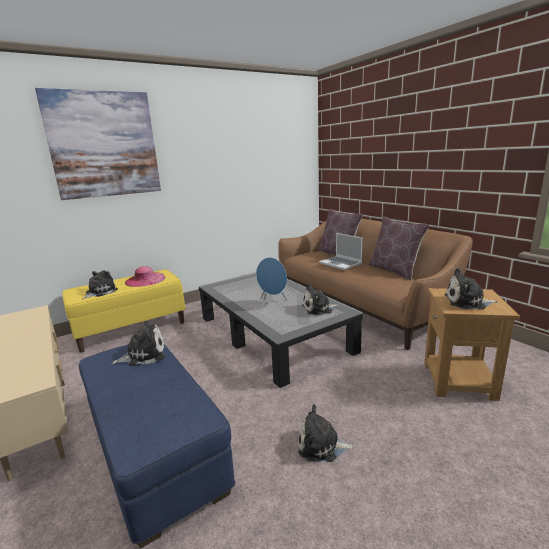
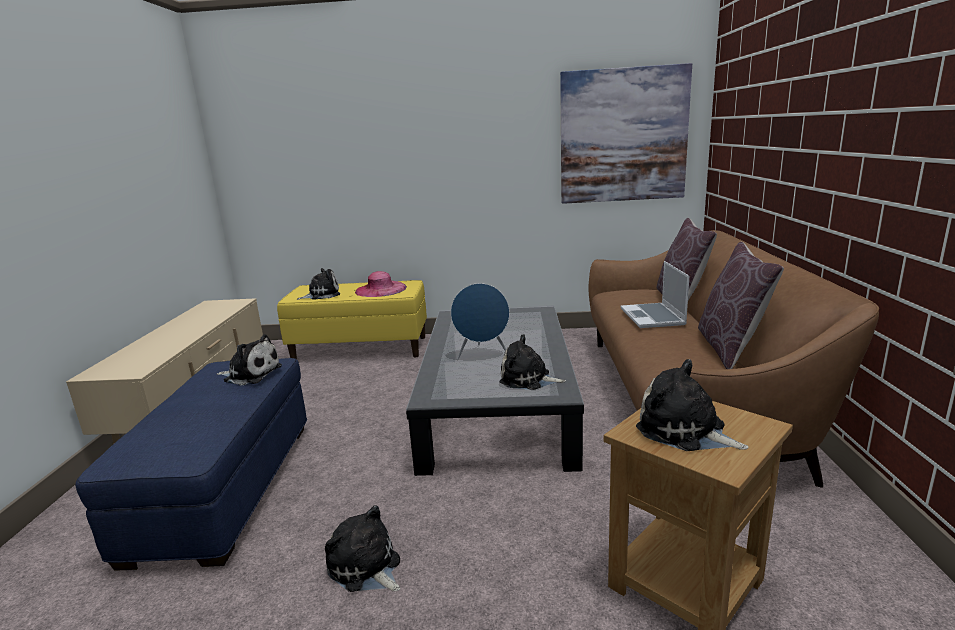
camera: 35 degrees right, 0 degrees up
(104, 145) = (355, 110): picture -> picture (623, 136)

